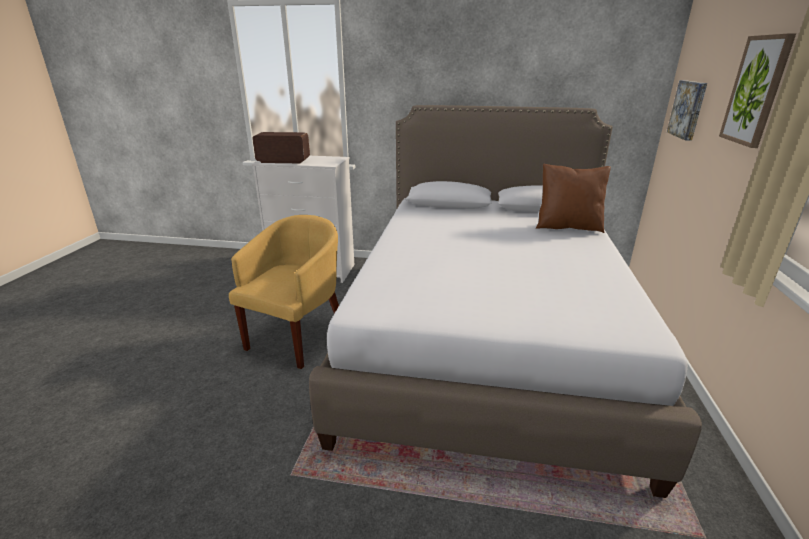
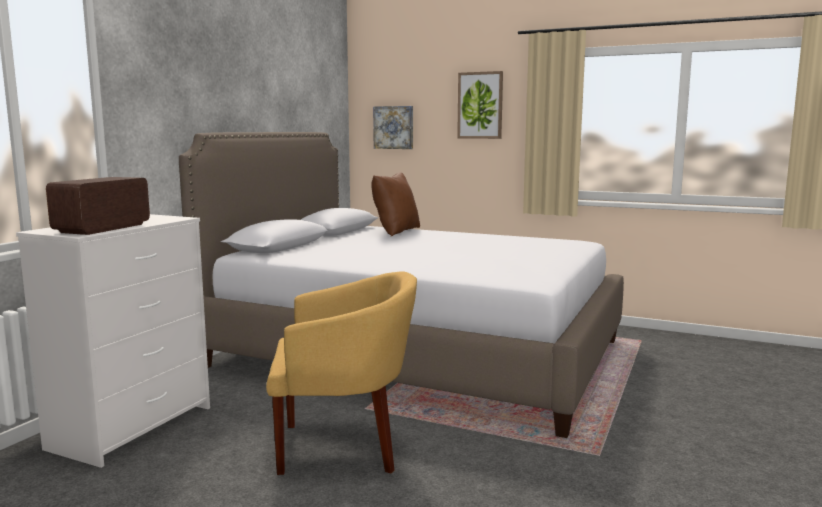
camera: 75 degrees left, 15 degrees down
(298, 337) = (344, 445): yellow armchair -> yellow armchair turned 135 degrees clockwise

